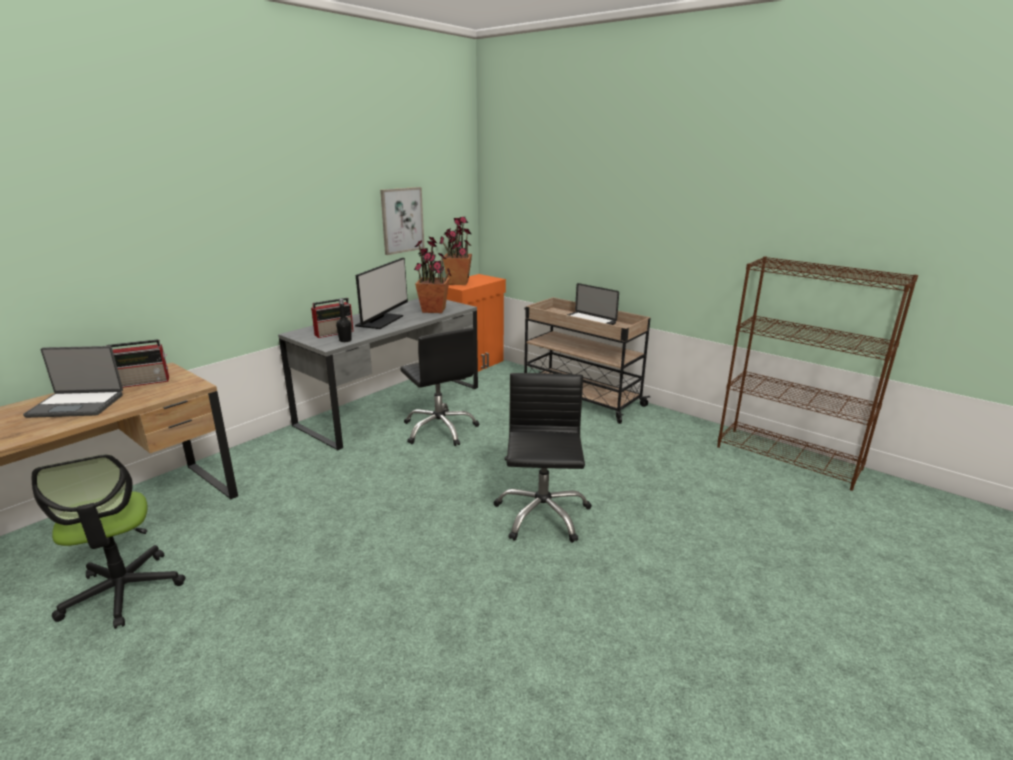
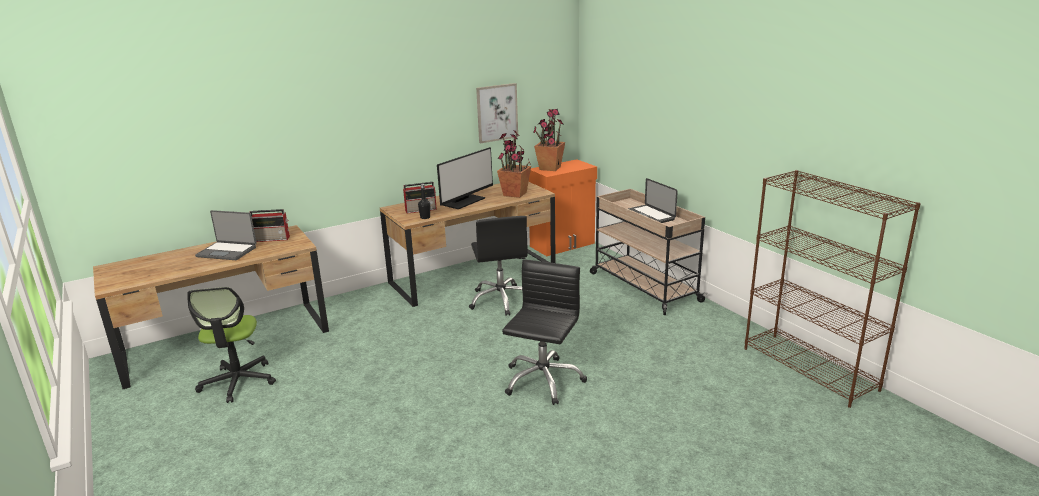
camera: 20 degrees right, 0 degrees up
(392, 405) = (473, 275): grey desk -> brown desk

